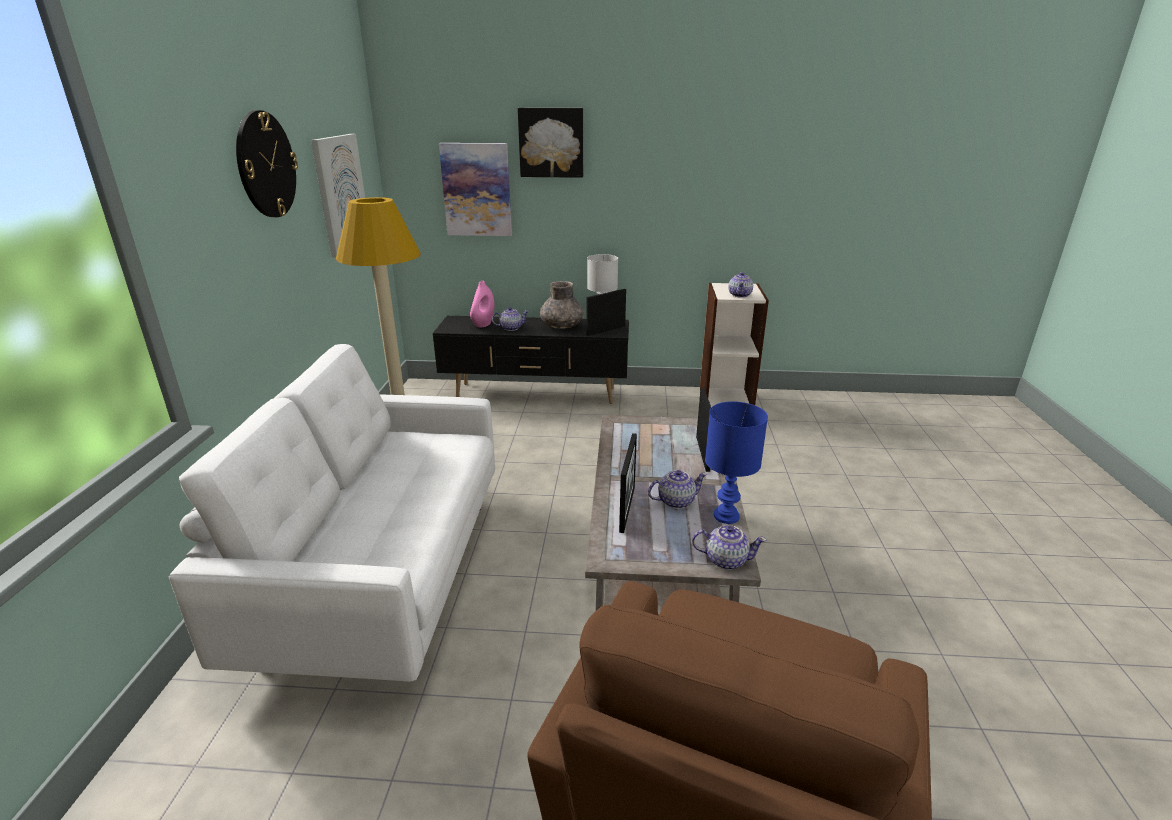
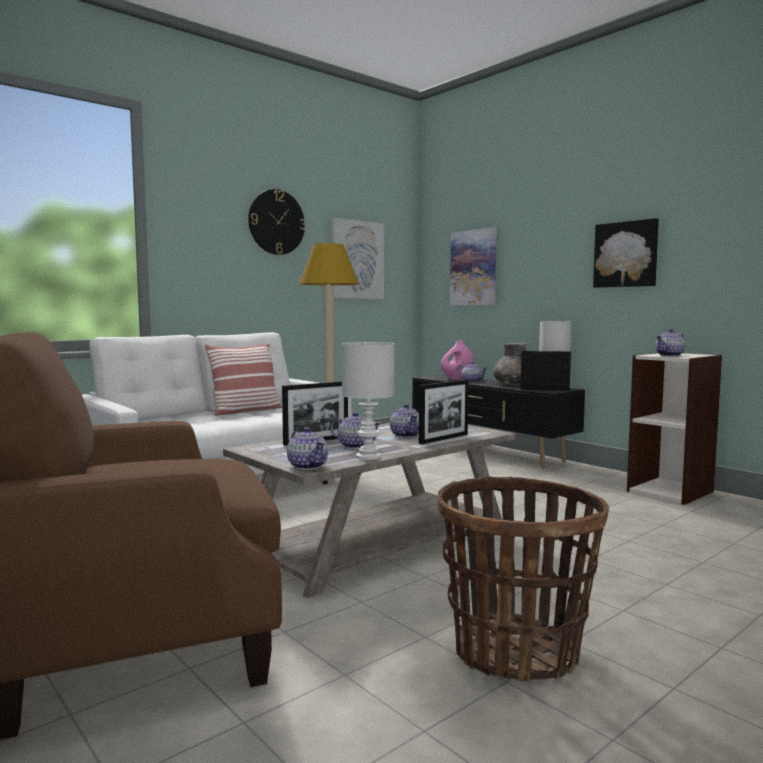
camera: 45 degrees right, 20 degrees down
(383, 470) = (245, 411): none -> pillow
(551, 142) = (527, 223): picture -> picture (626, 254)
(666, 460) = (406, 435): none -> teapot
(725, 516) = (367, 457): blue table lamp -> white table lamp
(906, 624) = (516, 651): none -> basket

